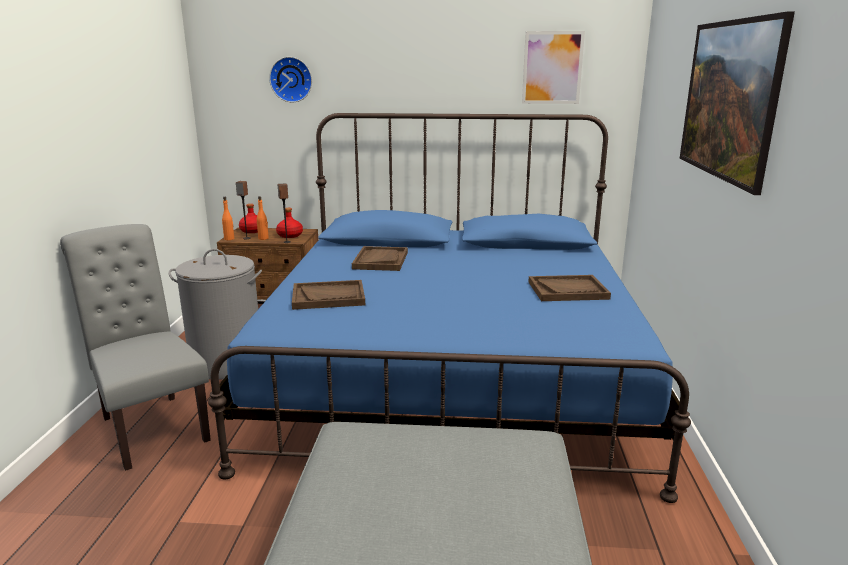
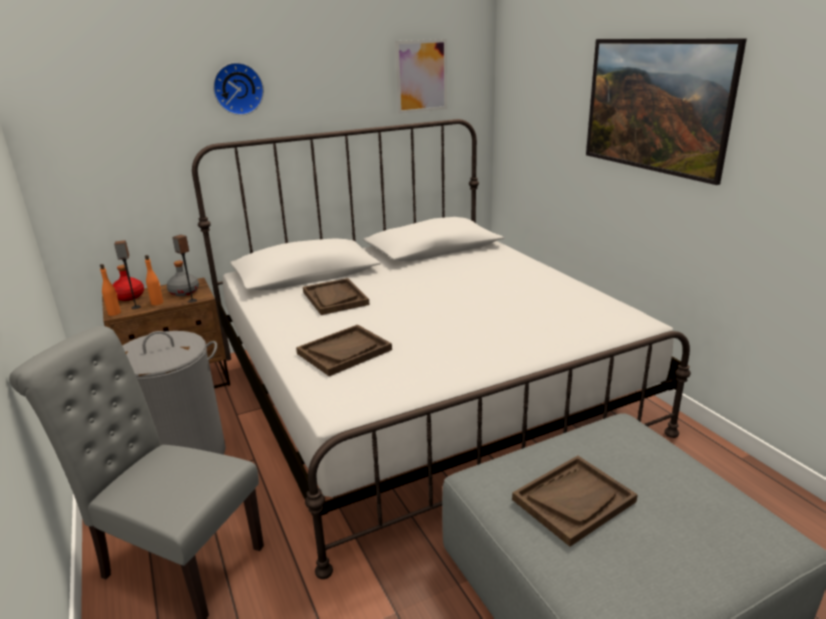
camera: 30 degrees left, 5 degrees up
(290, 235) = (184, 292): red bottle -> grey bottle
(291, 79) = (147, 109): wall clock -> wall clock (238, 88)
(450, 376) = (422, 392): blue bed -> white bed
(568, 290) = (531, 287): brown tray -> brown tray (573, 500)

